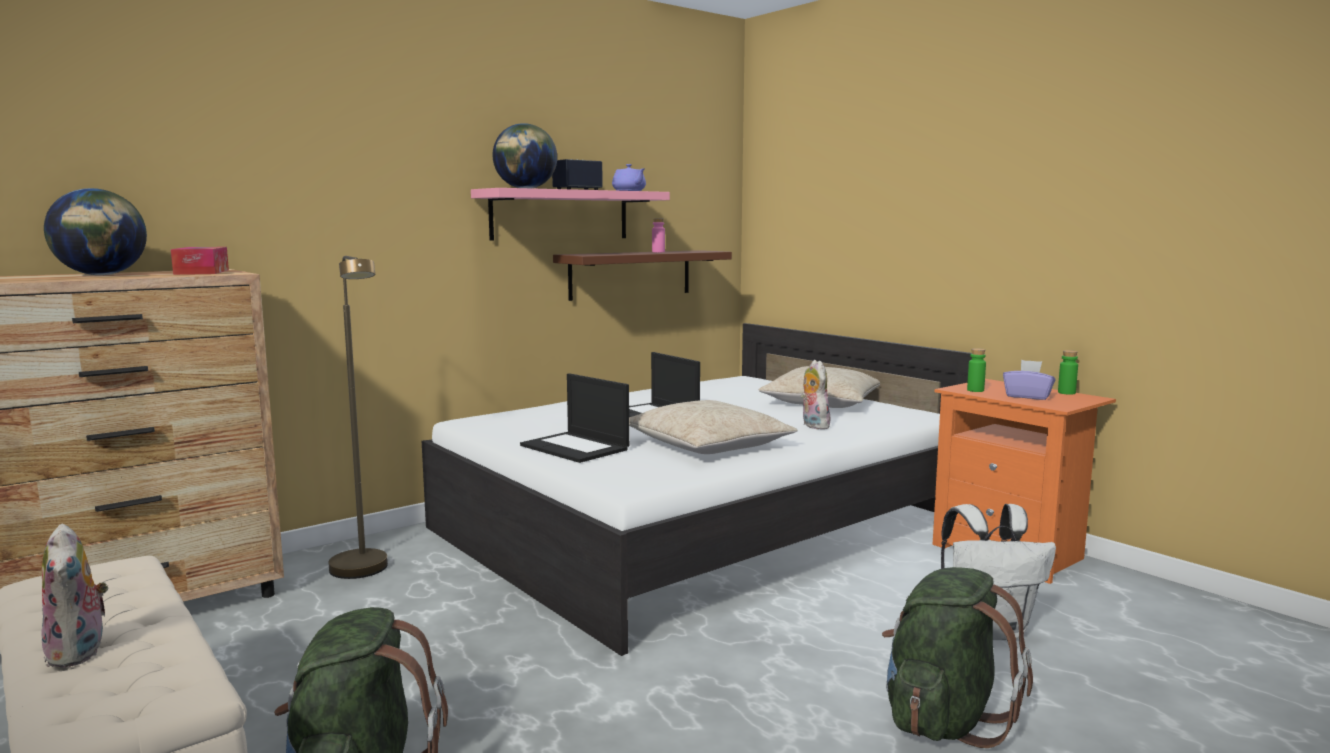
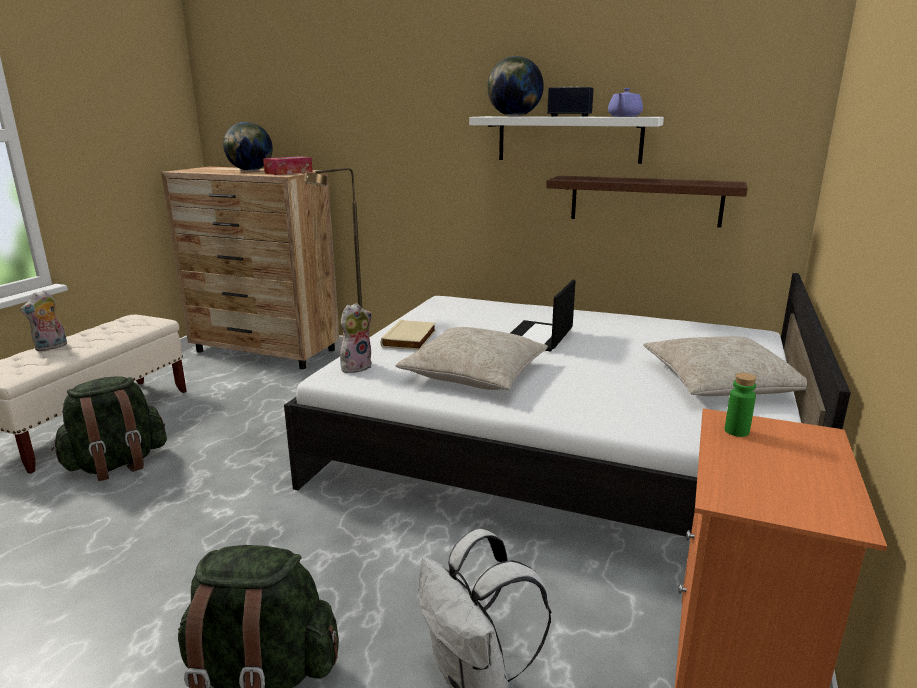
camera: 60 degrees right, 10 degrees up
(560, 215) = (569, 139): pink shelf -> white shelf
(576, 447) = (410, 339): laptop -> beige book
(658, 252) = (664, 181): pink bottle -> none
(813, 425) = (610, 397): plush toy -> plush toy (356, 366)
(1028, 396) = (759, 469): purple tissue box -> none
(1066, 393) = (848, 497): green bottle -> none

